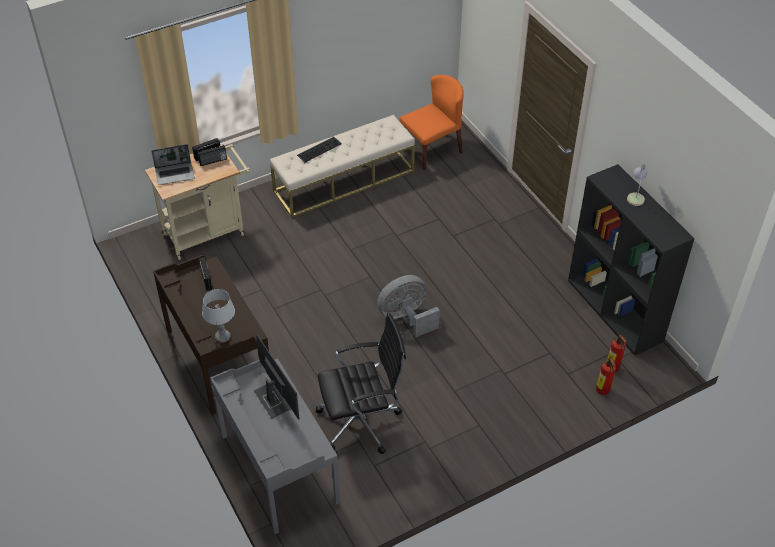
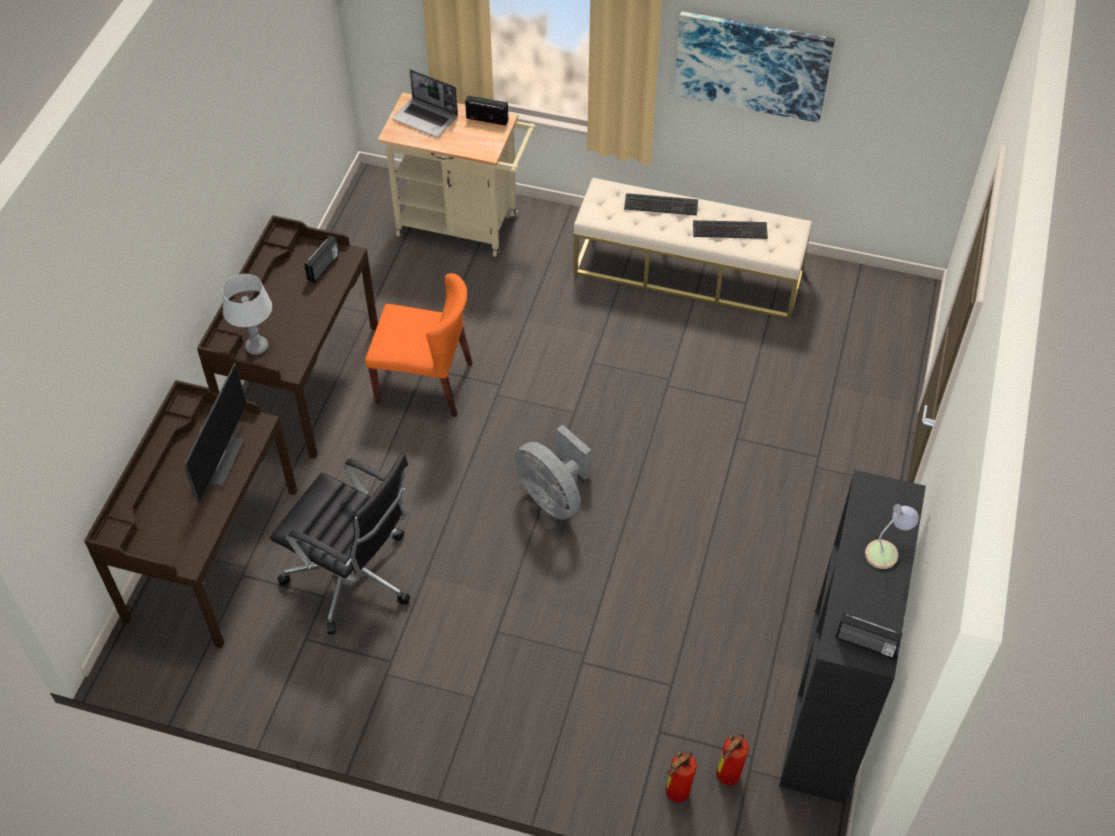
camera: 45 degrees right, 5 degrees up
(213, 161) = (484, 131): radio -> radio (865, 644)
(278, 468) = (211, 553): grey desk -> brown desk
(339, 43) = (752, 65): none -> picture
(364, 139) = (730, 228): none -> keyboard
(406, 318) = (553, 496): grey fan -> grey fan turned 150 degrees counterclockwise
(432, 150) = (847, 308): orange chair -> orange chair (425, 383)

